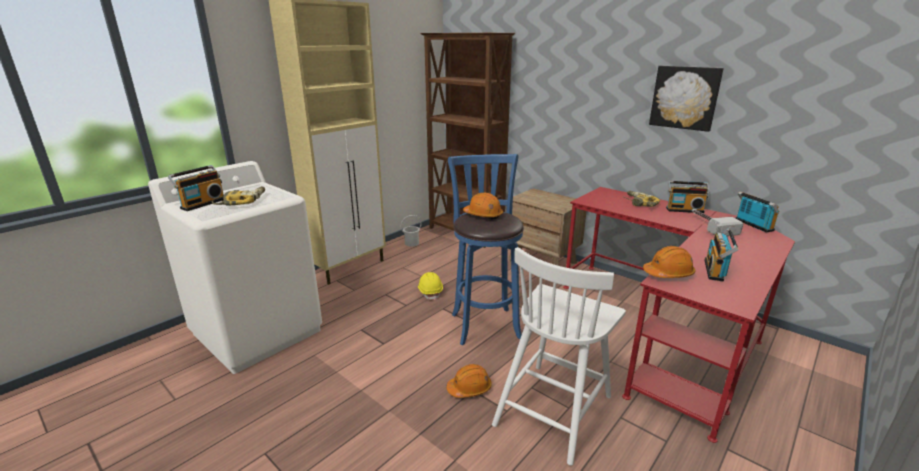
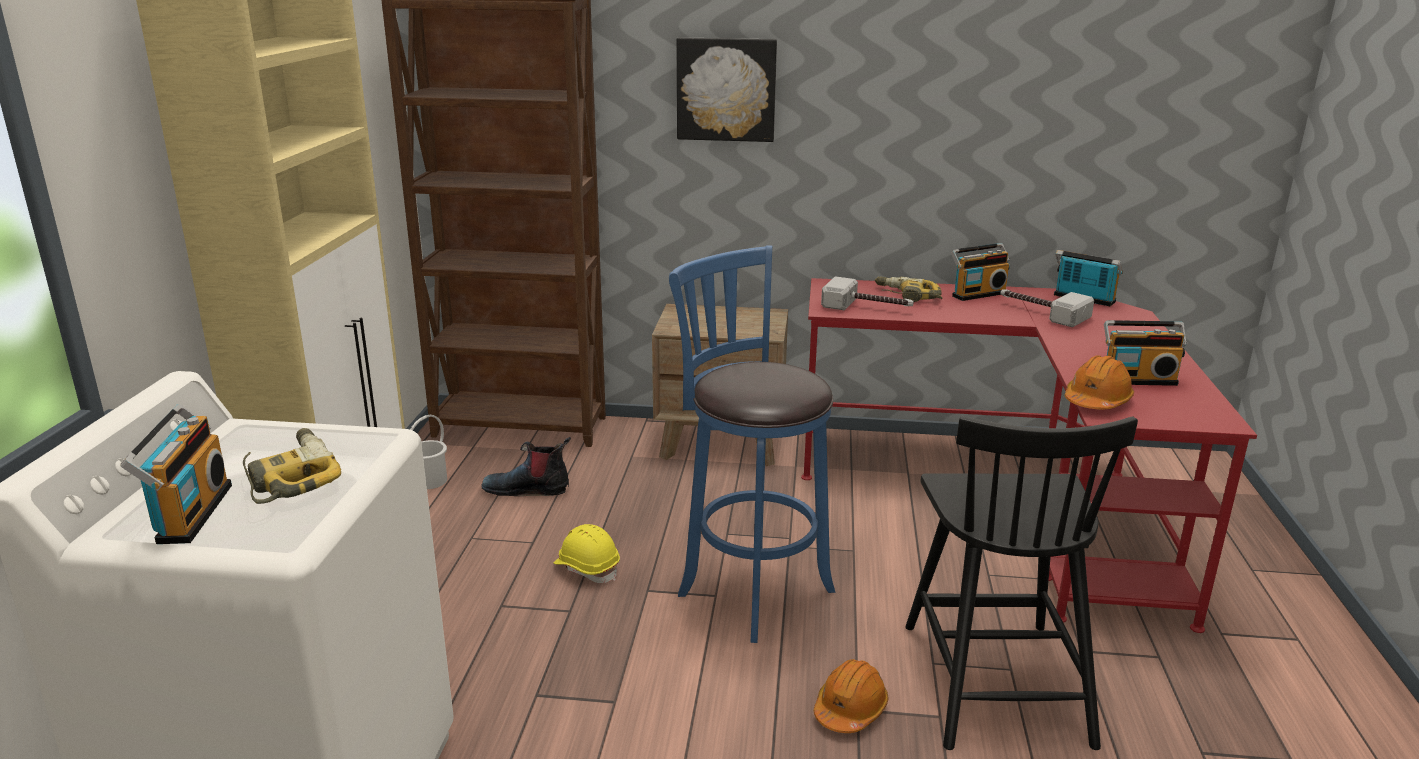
camera: 35 degrees left, 0 degrees up
(442, 256) = (528, 489): none -> boot
(483, 215) = (747, 376): orange hard hat -> none
(553, 408) = (994, 680): white chair -> black chair
(607, 204) = (868, 307): none -> hammer
(685, 97) = (949, 107): picture -> picture (726, 89)
(716, 270) = (1137, 379): radio -> radio turned 75 degrees counterclockwise

